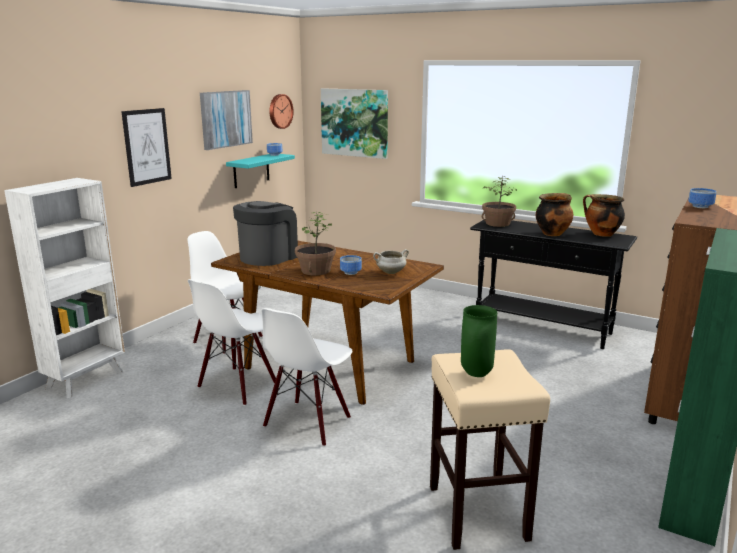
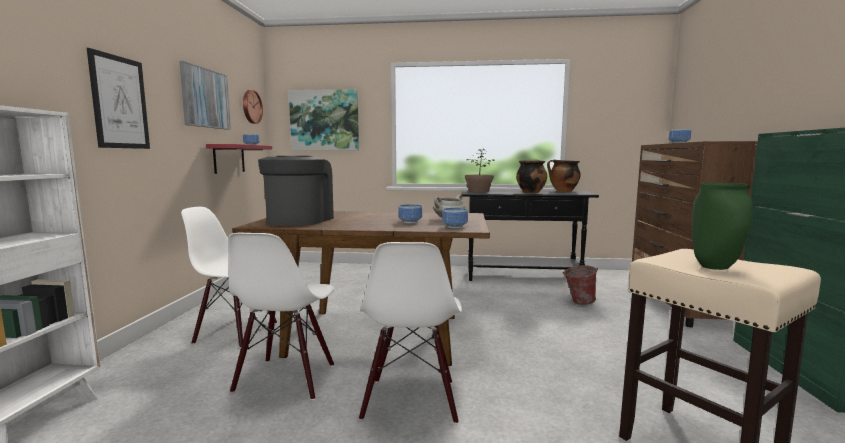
camera: 25 degrees left, 10 degrees down
(251, 170) = (229, 158): turquoise shelf -> red shelf
(315, 270) = (370, 223): potted plant -> none
(374, 286) = (454, 227): none -> bowl
(564, 370) = (578, 302): none -> bucket

